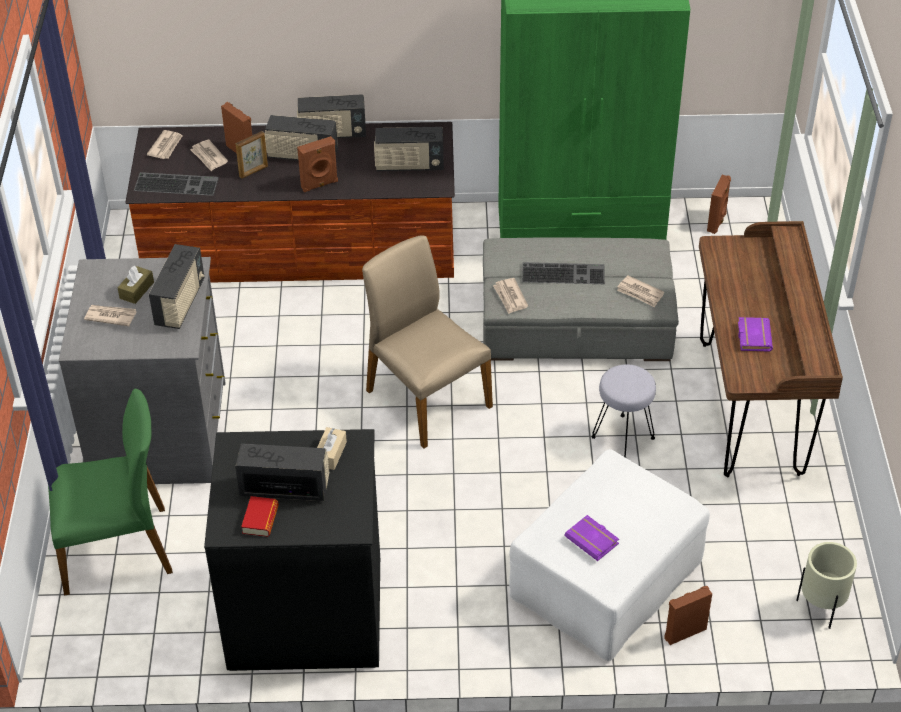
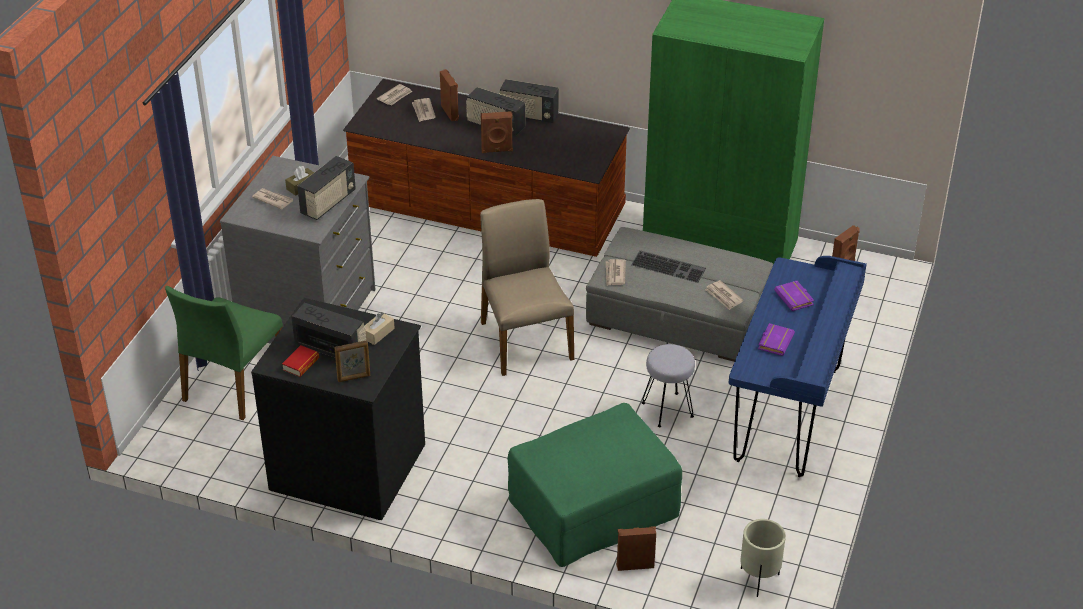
camera: 20 degrees right, 5 degrees down
(117, 548) = (234, 384): green chair -> green chair turned 105 degrees clockwise
(177, 183) = (389, 125): keyboard -> none
(254, 172) = (451, 129): picture frame -> picture frame (354, 378)
(409, 165) = (576, 152): radio -> none
(593, 540) = (571, 462): purple book -> purple book (795, 298)
(605, 579) = (593, 509): white ottoman -> green ottoman
(751, 407) = (788, 415): brown desk -> blue desk

